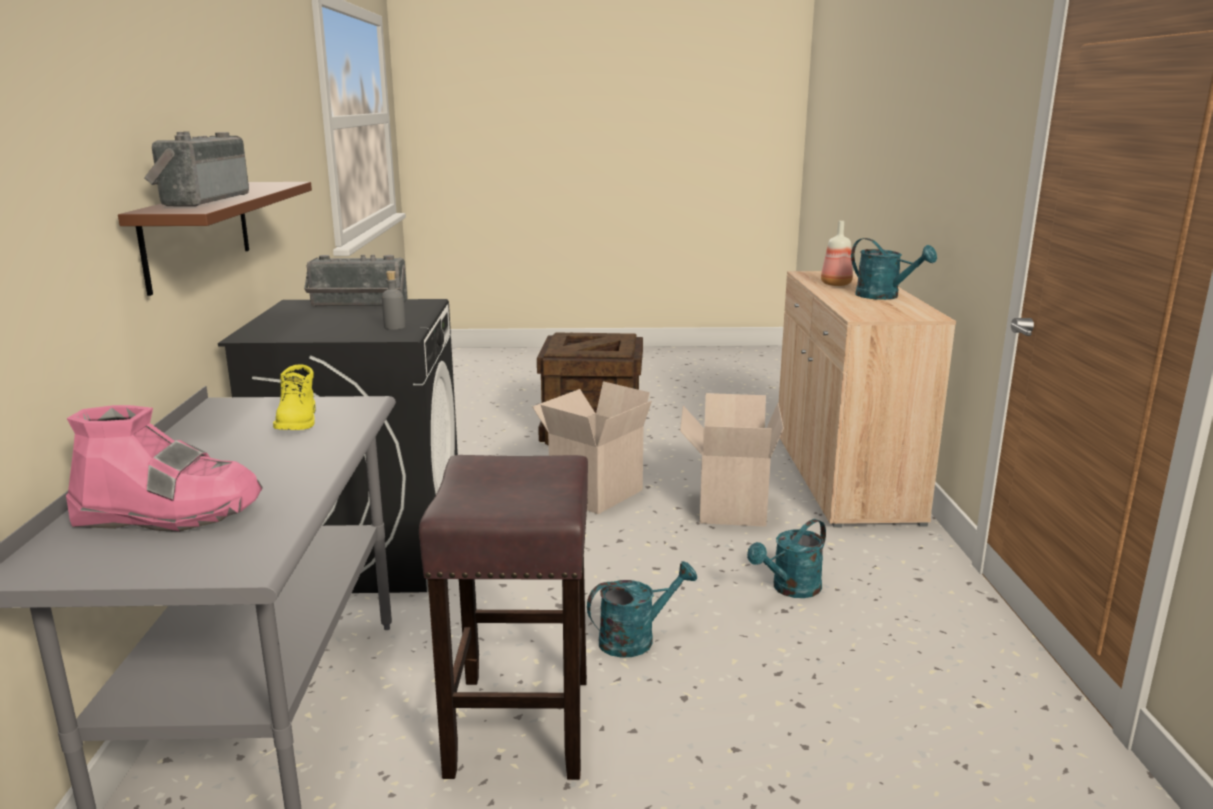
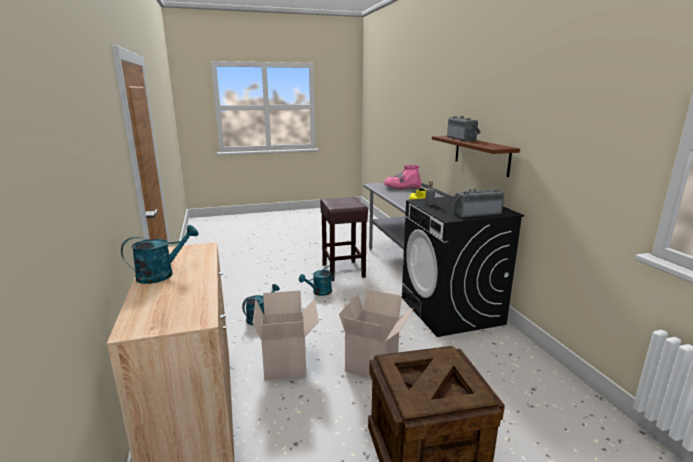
camera: 165 degrees right, 0 degrees up
(835, 284) = (186, 294): bottle -> none
(884, 296) = (162, 274): turquoise watering can -> turquoise watering can turned 105 degrees clockwise

